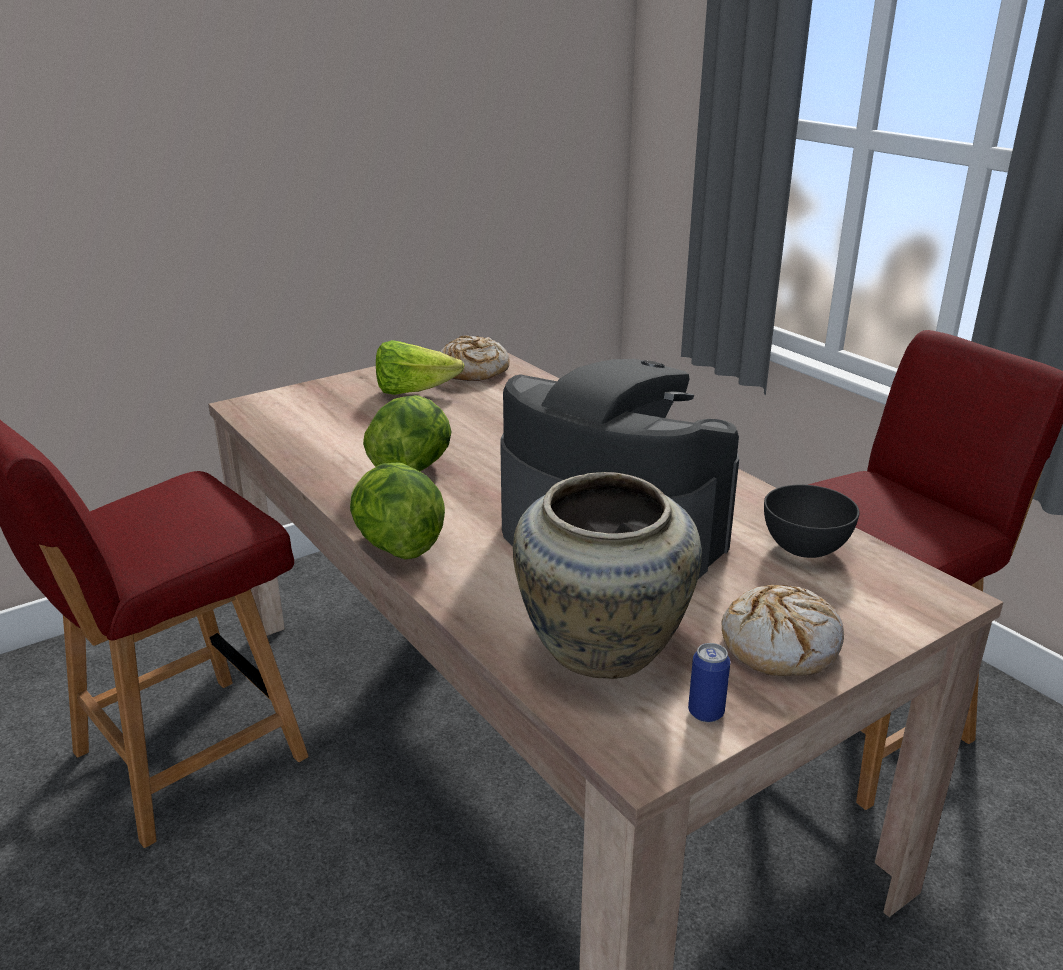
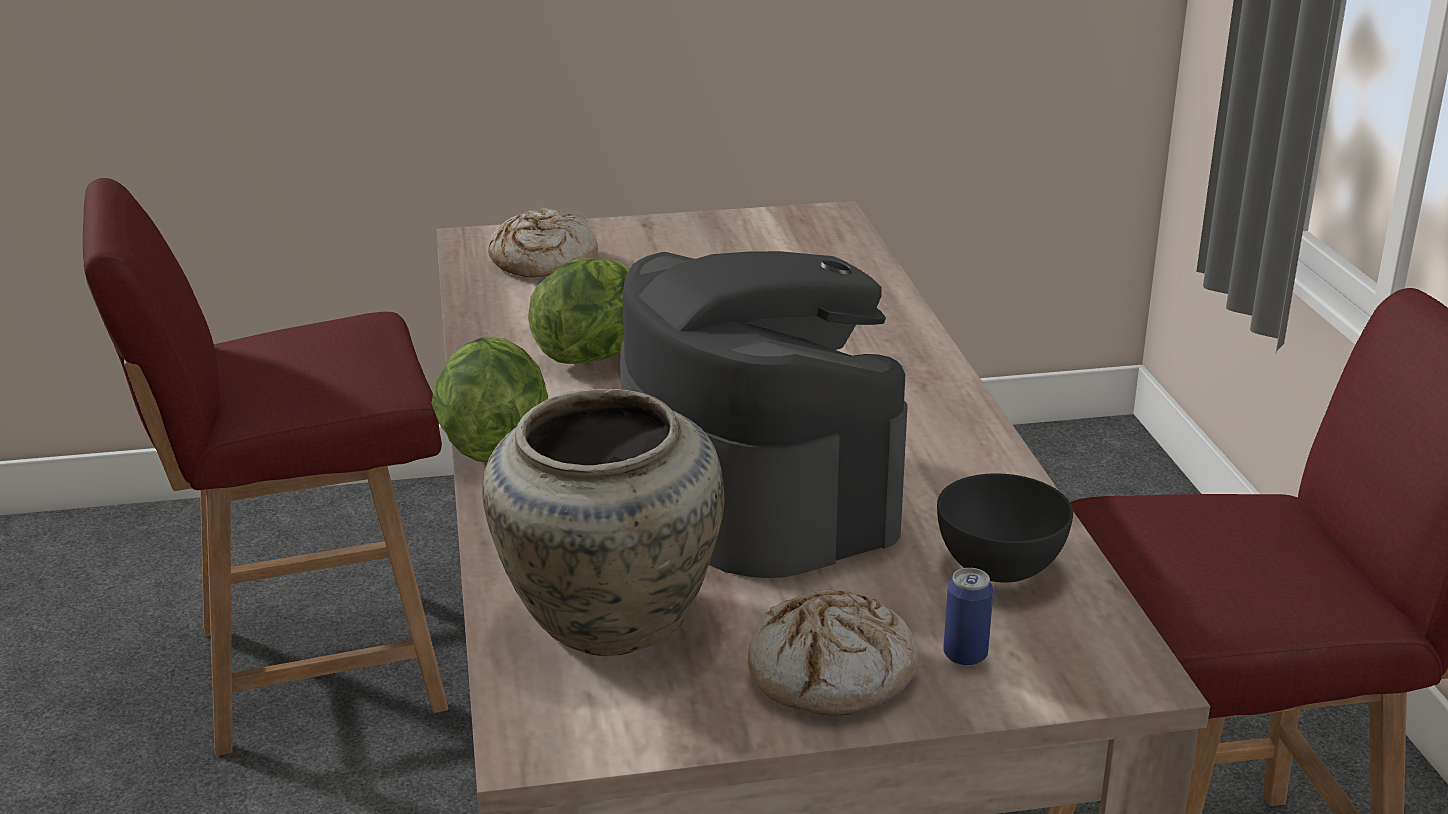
camera: 25 degrees right, 0 degrees up
(413, 392) = (690, 256): lettuce -> none
(473, 371) = (795, 241): bread -> bread (542, 262)
(706, 712) = (657, 720): can -> can (965, 655)

